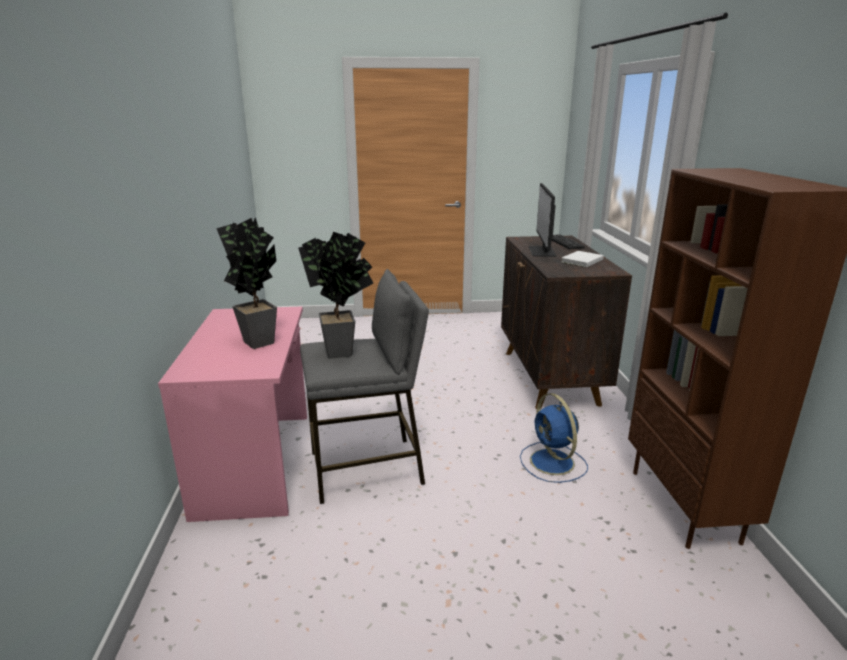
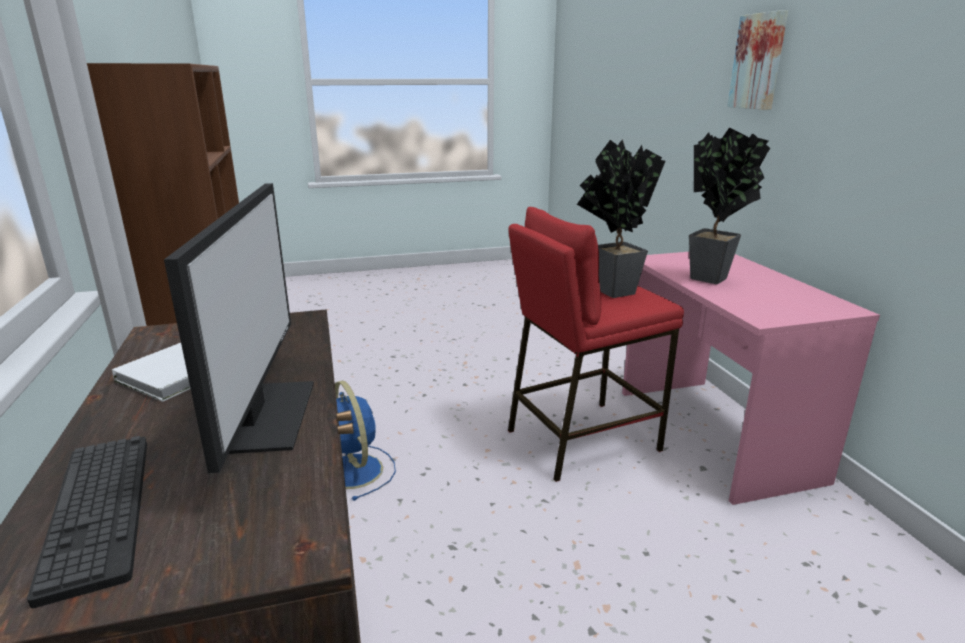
camera: 170 degrees right, 0 degrees up
(105, 177) = (759, 61): none -> picture
(367, 469) = (581, 439): grey stool -> red stool

